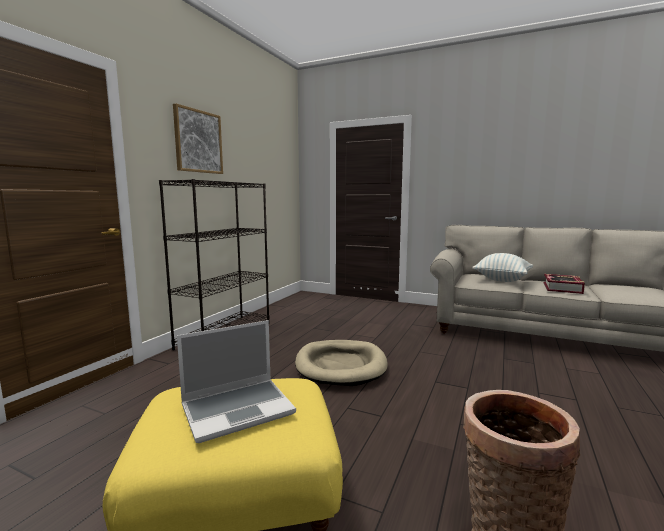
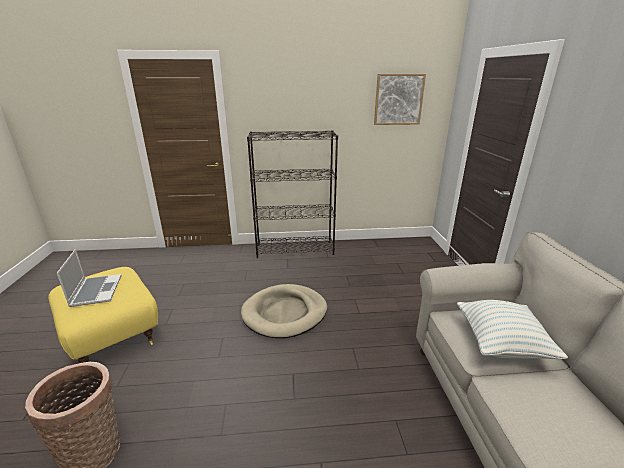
camera: 60 degrees right, 15 degrees up
(198, 141) = (293, 96): picture -> picture (398, 99)
(238, 409) = (96, 291): laptop -> laptop turned 135 degrees counterclockwise
(562, 288) = (550, 421): book -> none

